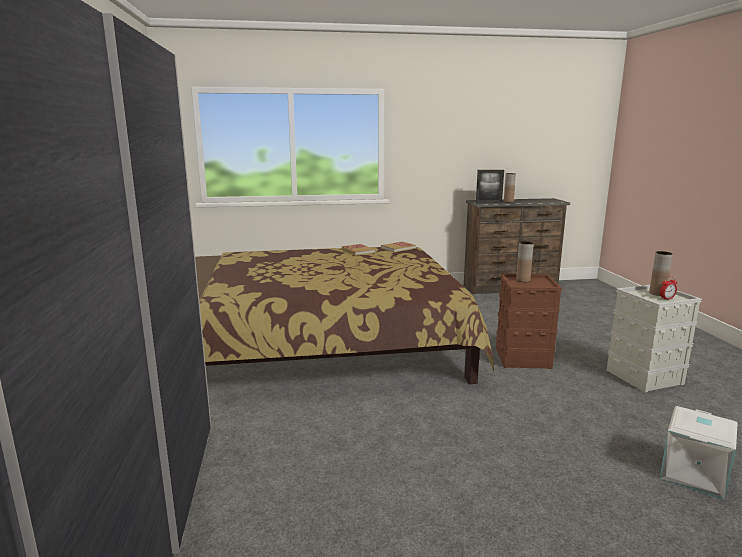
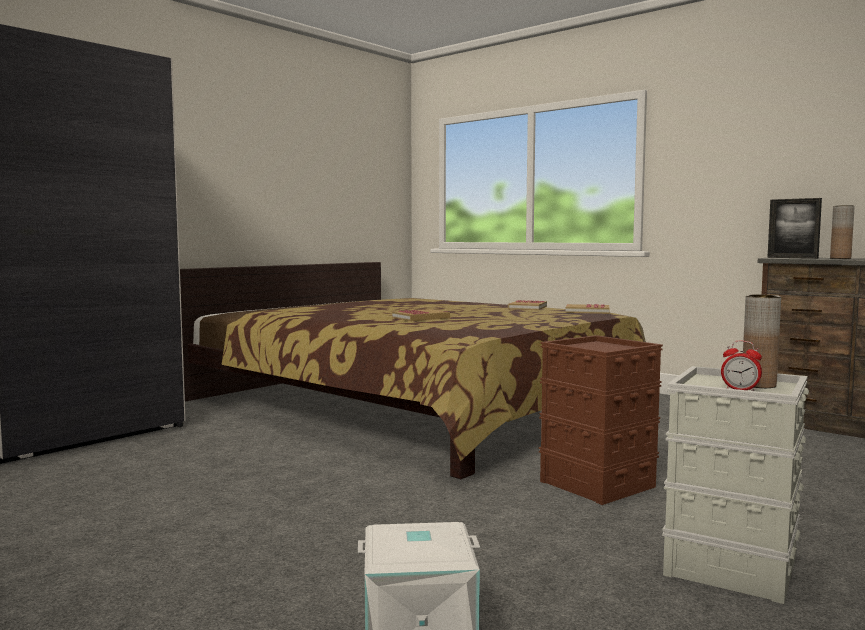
camera: 50 degrees right, 10 degrees down
(358, 279) = (421, 318): none -> book
(523, 280) = (605, 345): brown vase -> none

